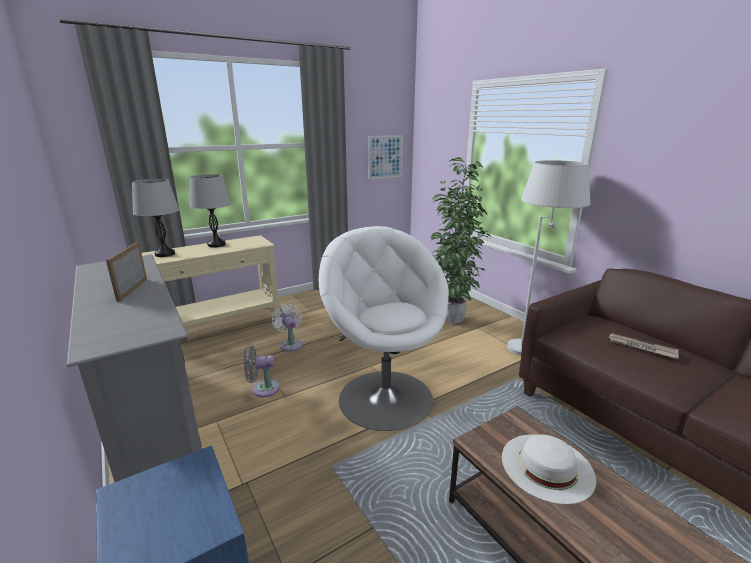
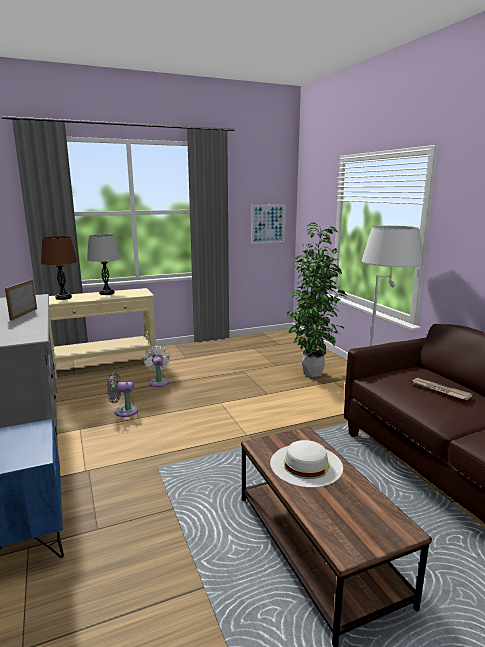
camera: 10 degrees right, 5 degrees down
(165, 254) = (63, 298): grey table lamp -> brown table lamp
(385, 397) = (222, 426): white armchair -> none

